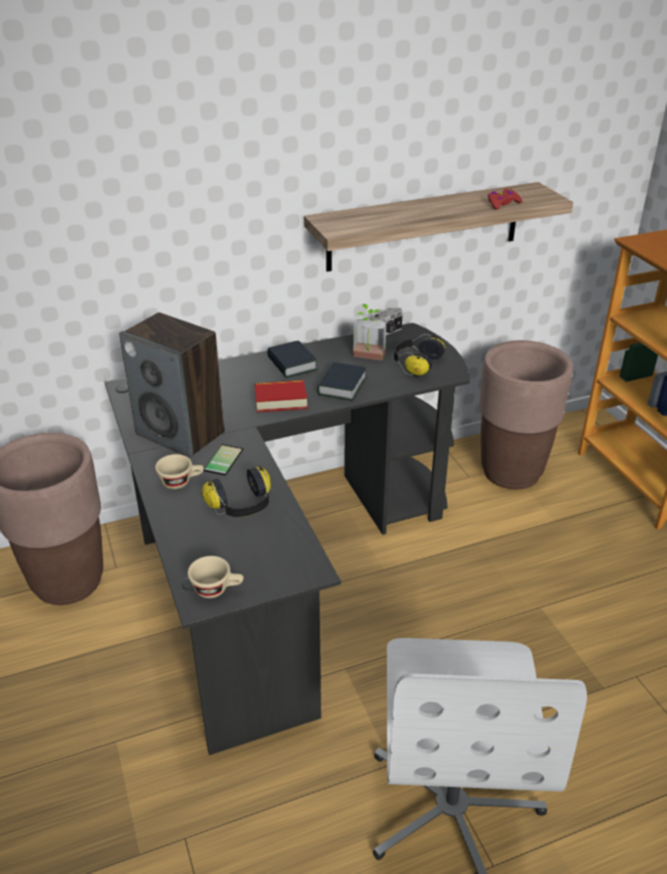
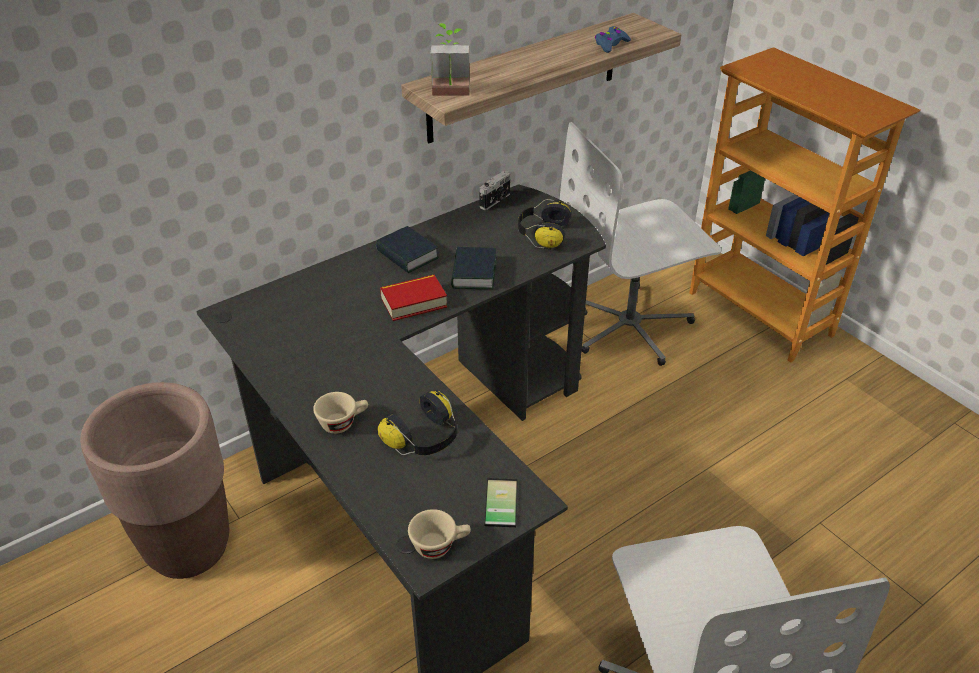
camera: 15 degrees left, 5 degrees up
(181, 433) = (317, 362): speaker -> none
(221, 459) = (377, 386): phone -> phone (497, 502)
(367, 358) = (487, 234): potted plant -> potted plant (451, 95)
(502, 204) = (610, 44): red game controller -> blue game controller
(511, 472) = (630, 326): brown planter -> white office chair

